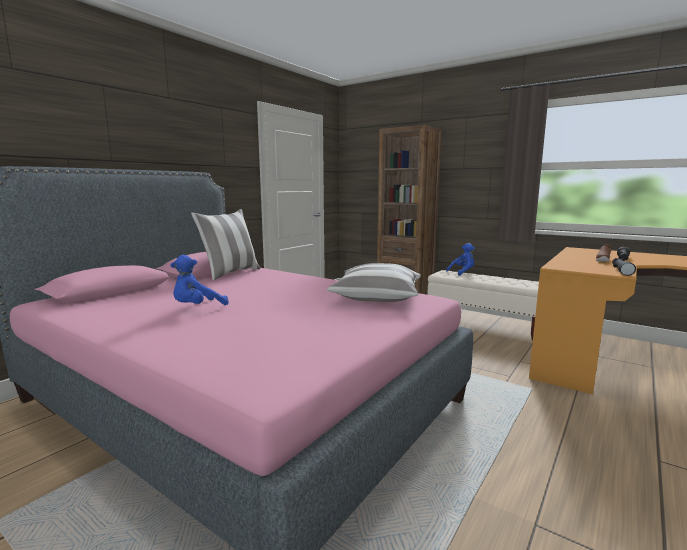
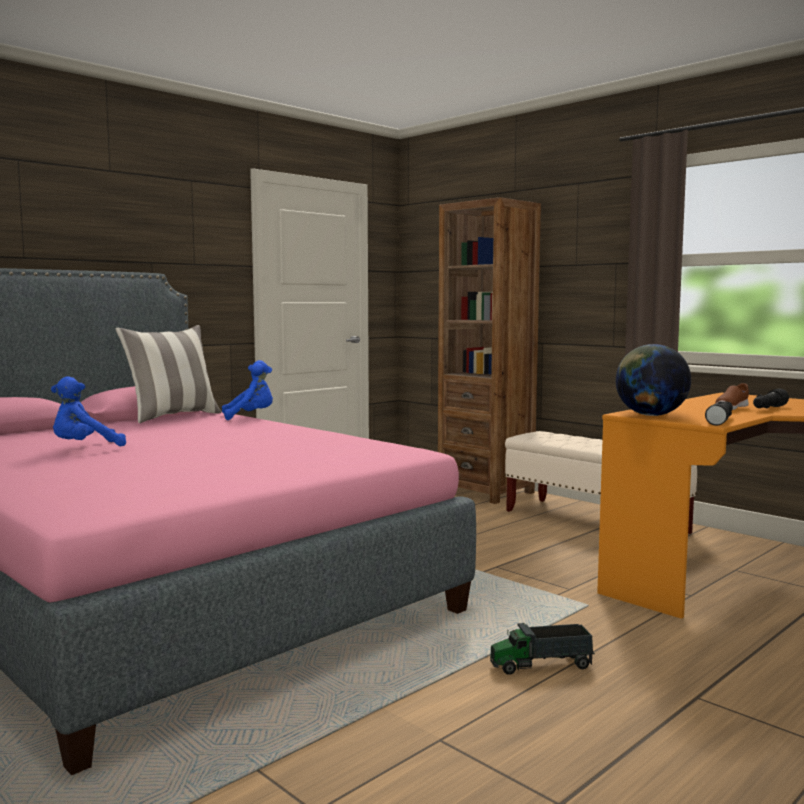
camera: 10 degrees right, 5 degrees down
(377, 297) = (337, 447): pillow -> none
(462, 272) = (566, 435): blue plush toy -> blue plush toy (250, 416)
(545, 443) = (541, 665): none -> toy truck
(570, 267) = (650, 415): none -> globe

